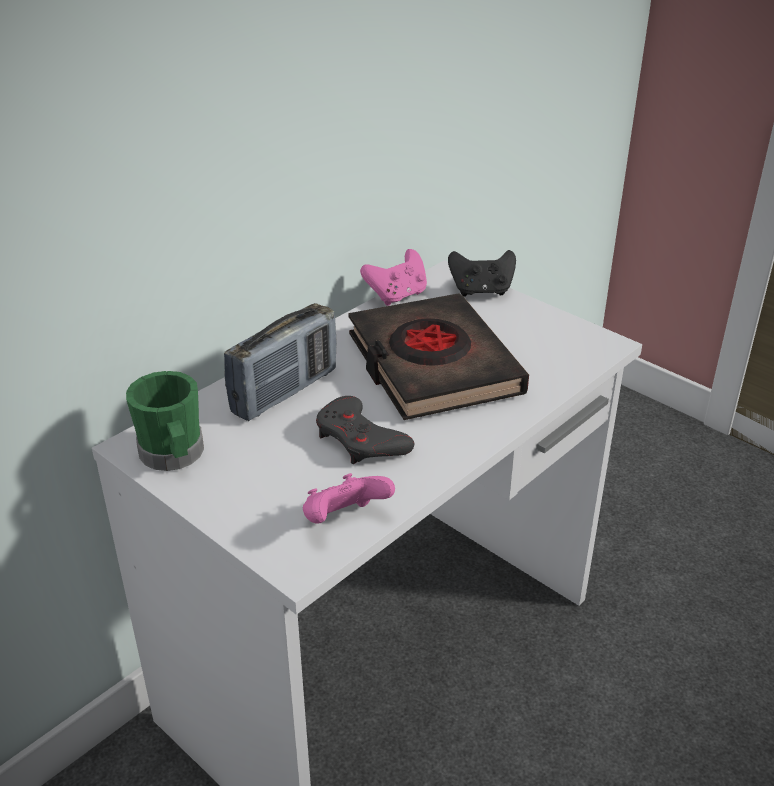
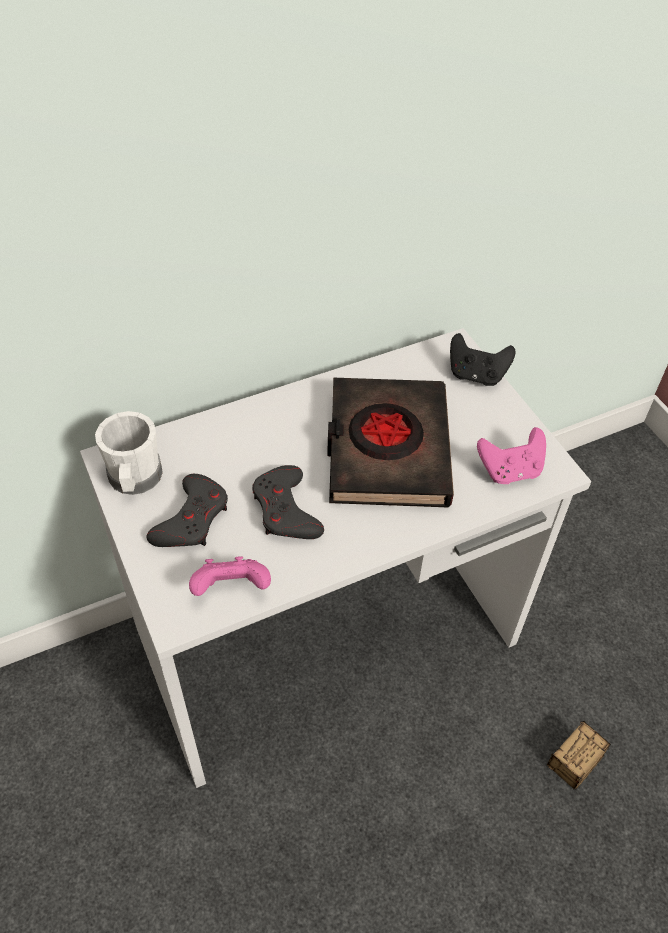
camera: 20 degrees right, 15 degrees up
(174, 456) = (135, 479): green mug -> white mug
(261, 473) = (192, 519): none -> grey game controller
(285, 392) = (251, 440): radio -> none
(397, 296) = (398, 360): pink game controller -> pink game controller (510, 471)
(693, 719) = (554, 784): none -> storage box

